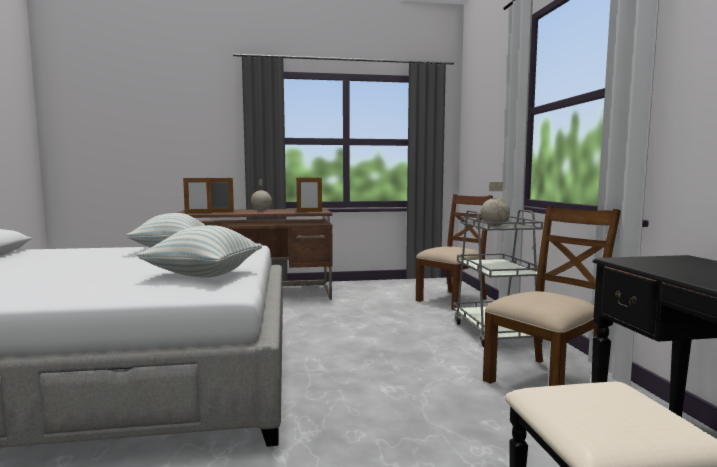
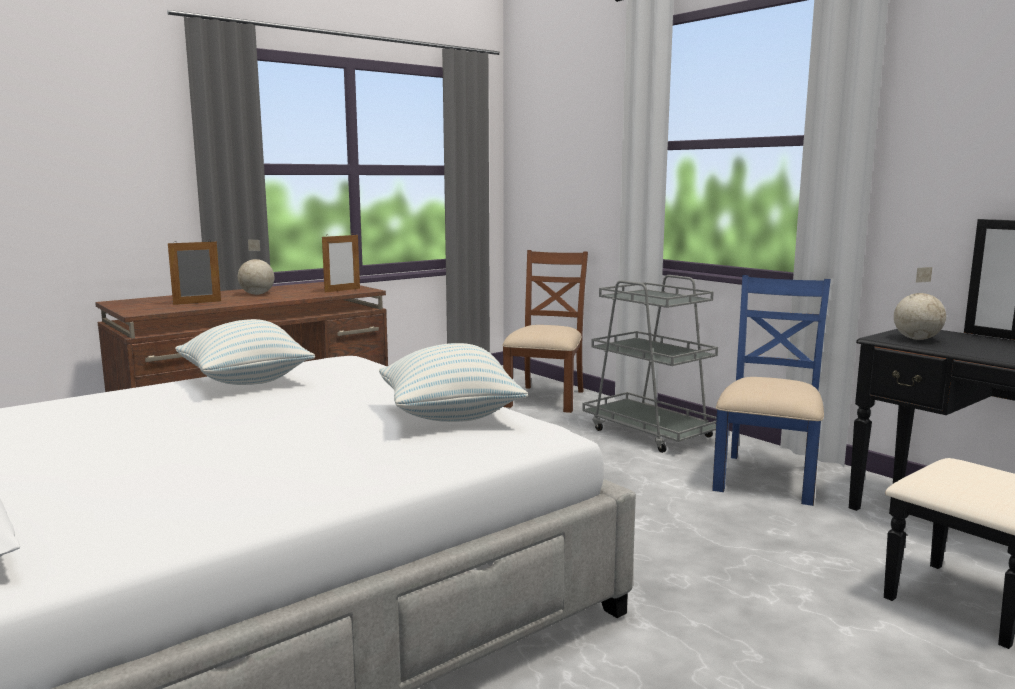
camera: 30 degrees left, 5 degrees up
(198, 213) = (166, 308): picture frame -> none
(494, 226) = (657, 300): globe -> globe (916, 339)
(546, 381) = (767, 478): brown chair -> blue chair

